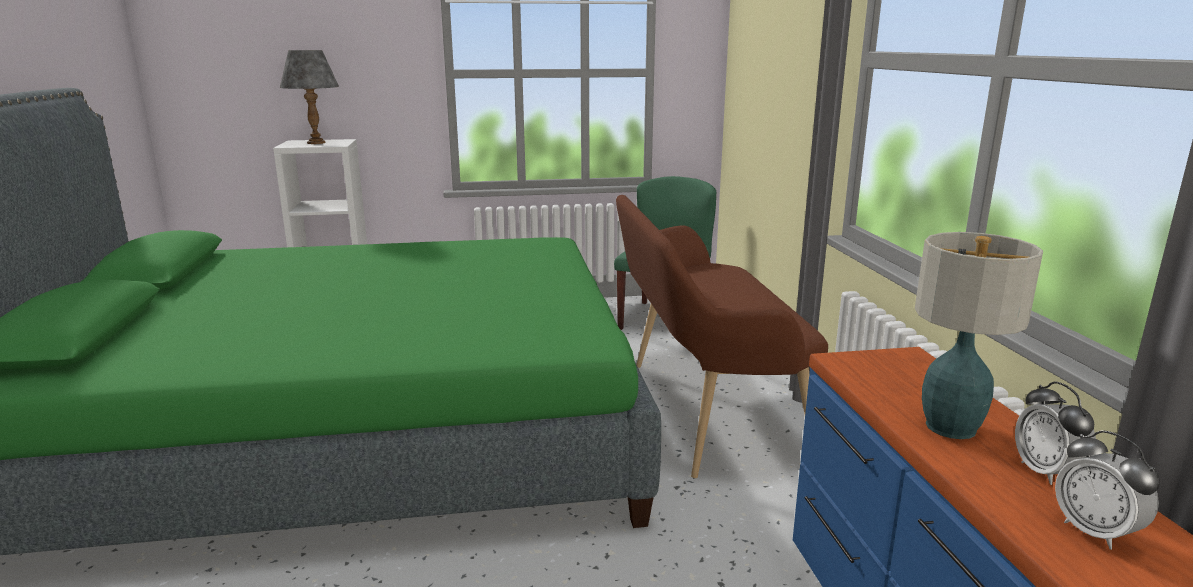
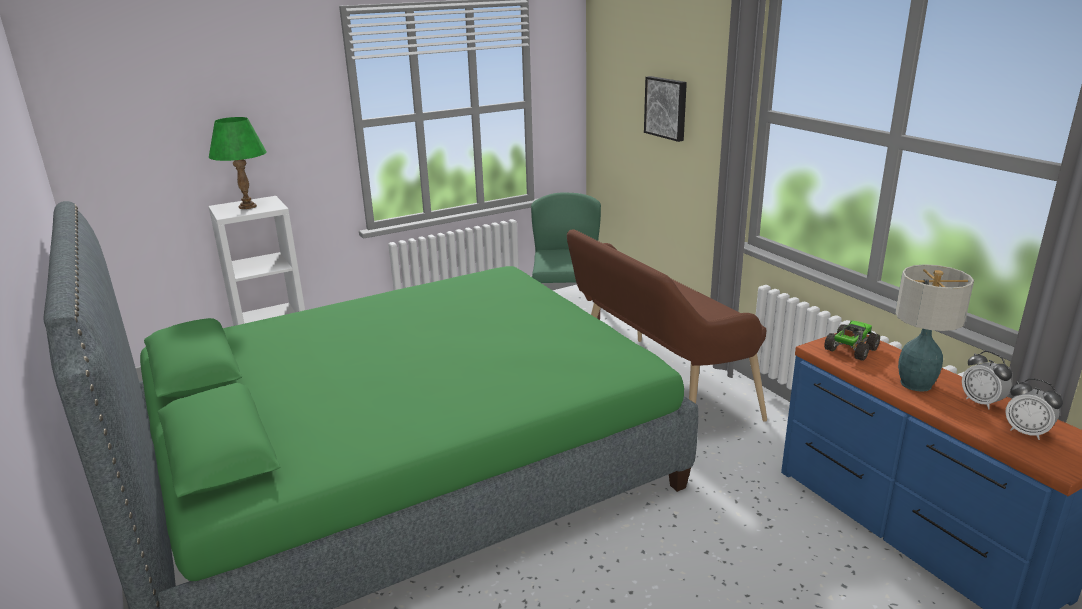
camera: 20 degrees left, 5 degrees up
(316, 143) = (247, 206): grey table lamp -> green table lamp
(784, 69) = (667, 108): none -> picture
(887, 370) = (850, 350): none -> toy truck

